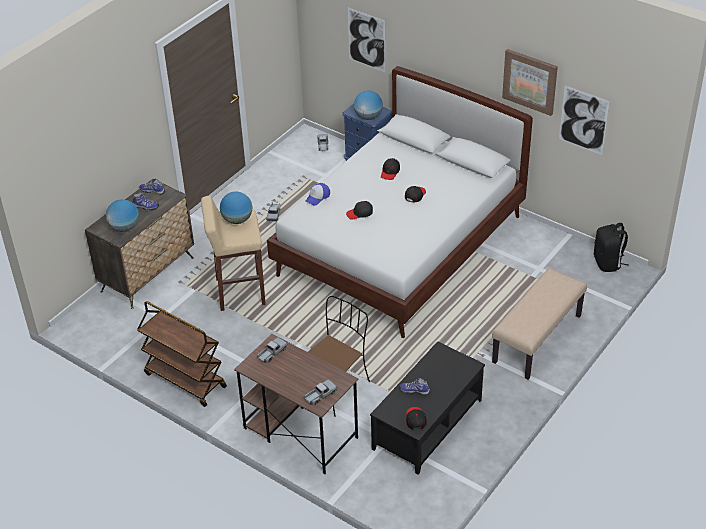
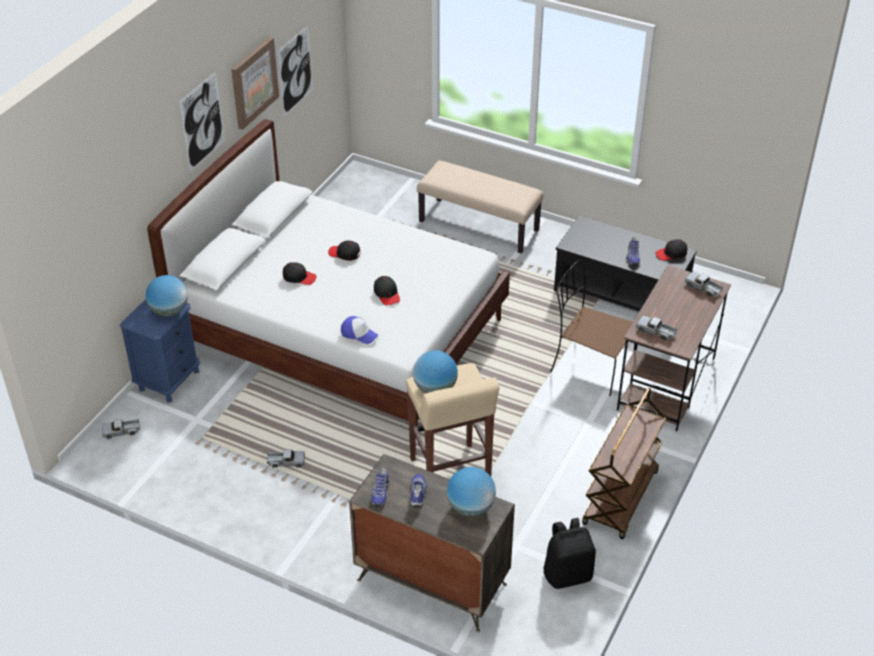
camera: 100 degrees left, 0 degrees up
(366, 40) = (107, 238): picture -> picture (202, 122)
(608, 263) = (353, 182): black backpack -> black backpack (568, 574)

